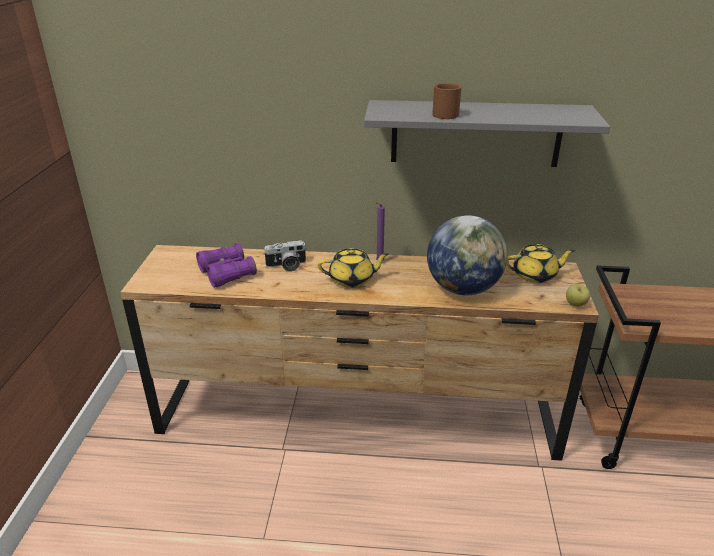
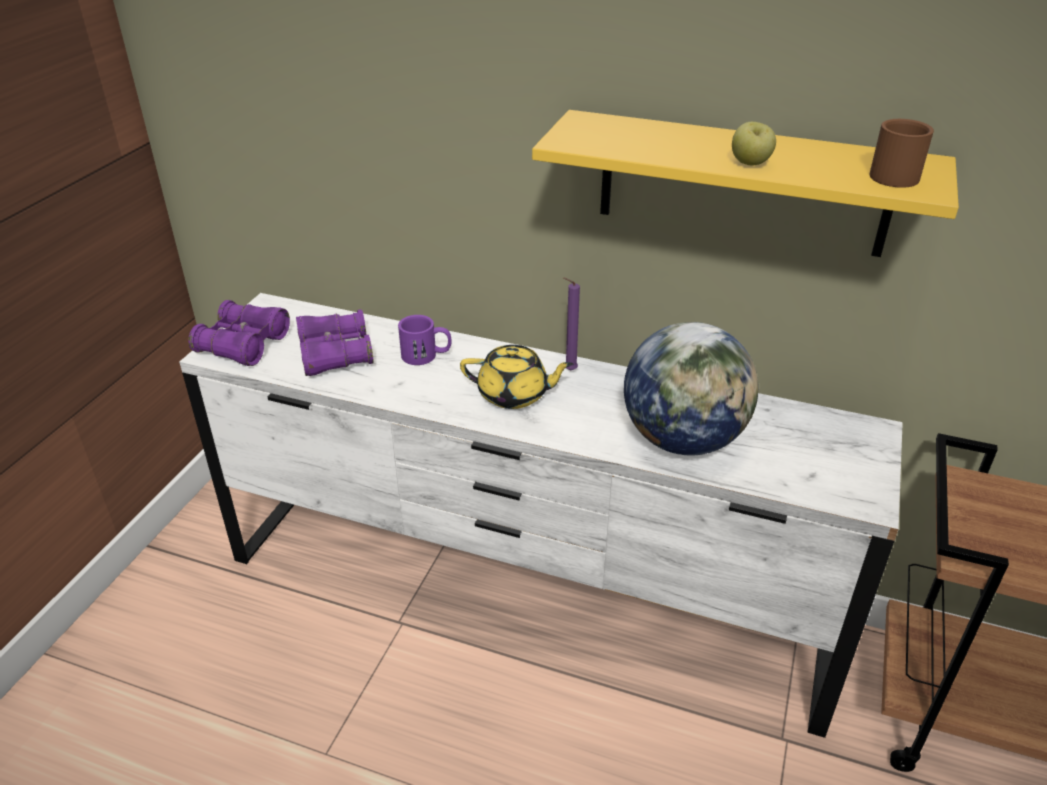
camera: 15 degrees right, 5 degrees up
(161, 276) = (243, 345): none -> purple binoculars
(286, 266) = (426, 355): camera -> purple mug
(357, 416) = (523, 593): brown dresser -> white dresser
(444, 113) = (672, 148): brown mug -> brown mug (891, 173)
(476, 133) = (742, 184): grey shelf -> yellow shelf
(535, 275) = (818, 435): yellow teapot -> none
(575, 304) = (864, 502): apple -> apple (750, 164)

